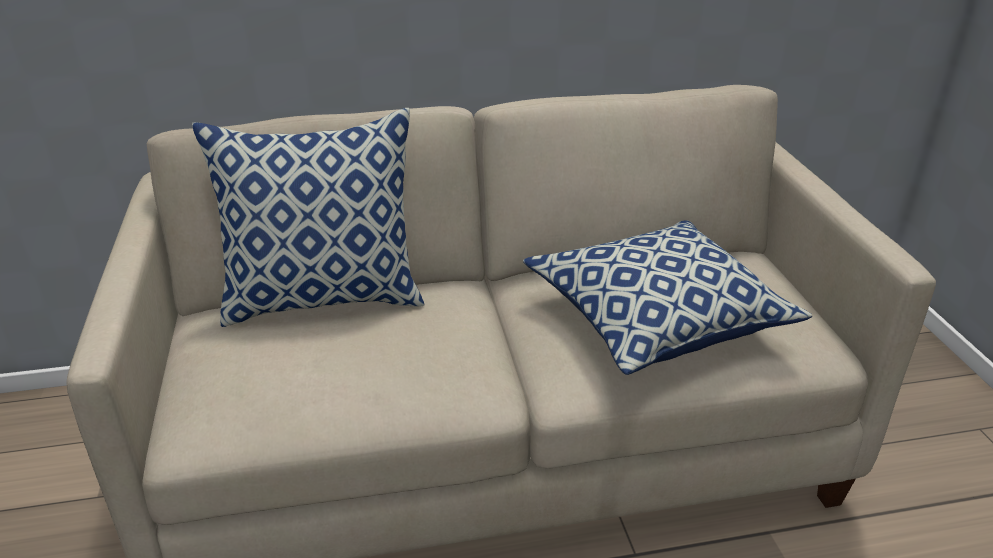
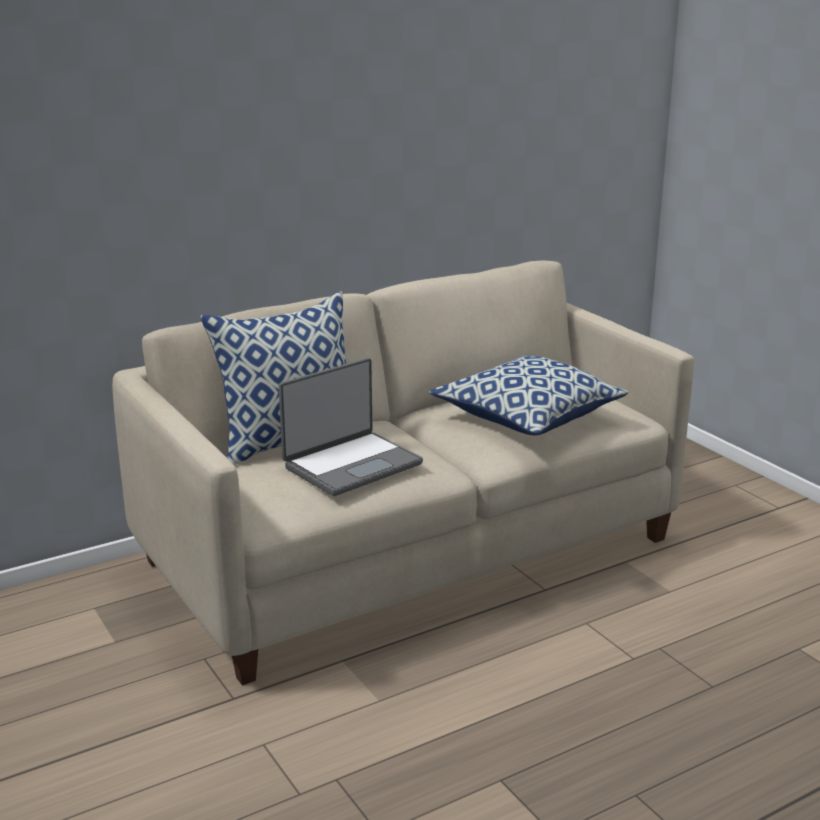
camera: 20 degrees left, 10 degrees down
(362, 359) = (351, 465): none -> laptop

